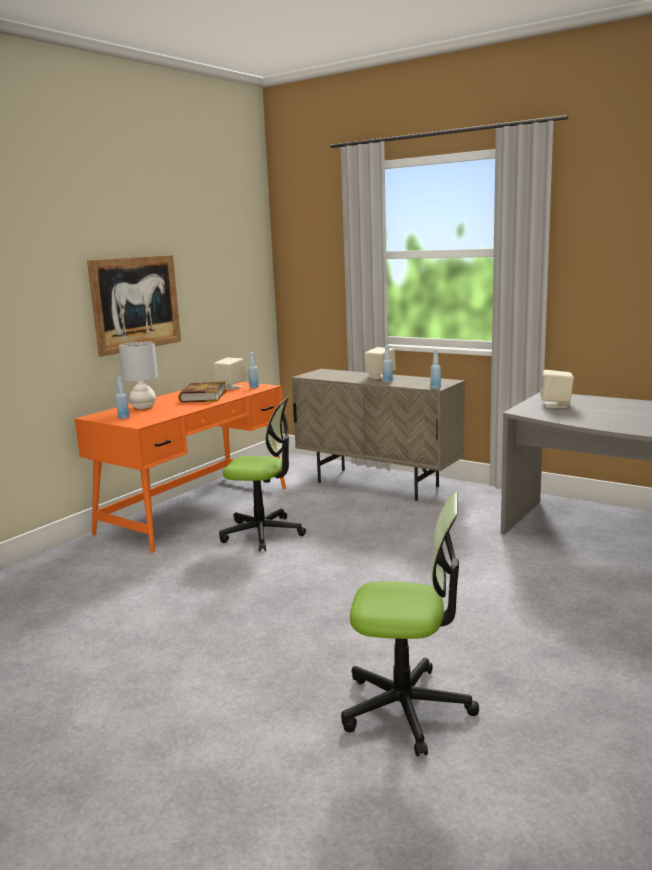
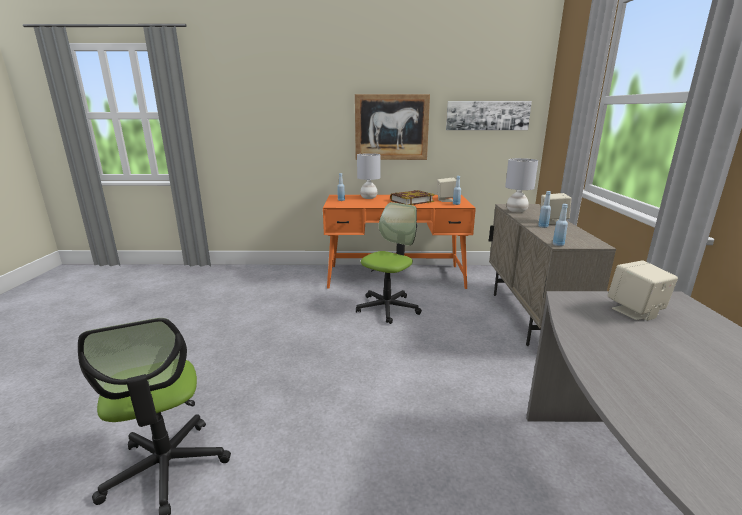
camera: 55 degrees right, 5 degrees up
(227, 277) = (487, 115): none -> picture
(263, 533) = (387, 308): office chair -> office chair turned 120 degrees counterclockwise
(330, 377) = (516, 211): none -> grey table lamp

